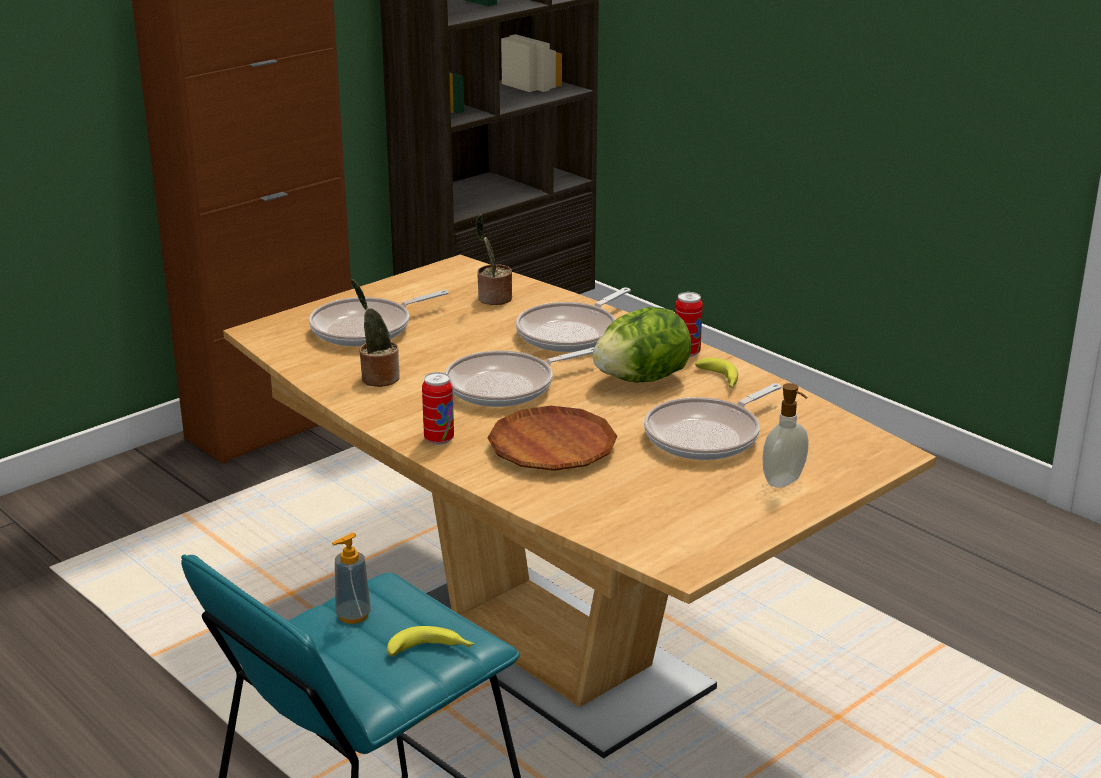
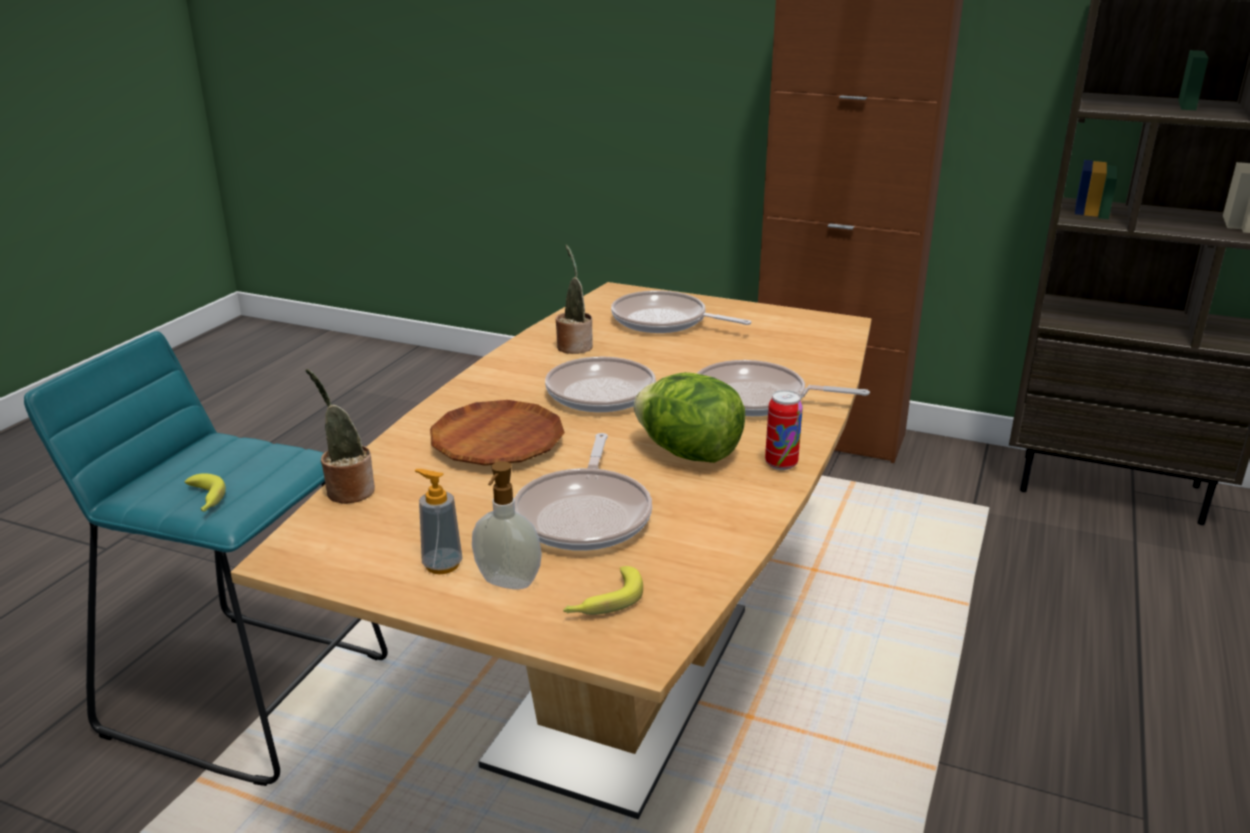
camera: 65 degrees right, 0 degrees up
(353, 615) = (252, 456): soap dispenser -> soap dispenser (442, 565)
(439, 439) = (478, 393): can -> none
(493, 299) = (789, 351): potted plant -> potted plant (347, 491)
(707, 436) = (585, 514): frying pan -> frying pan turned 105 degrees counterclockwise
(720, 380) = (731, 496): banana -> banana (603, 602)

